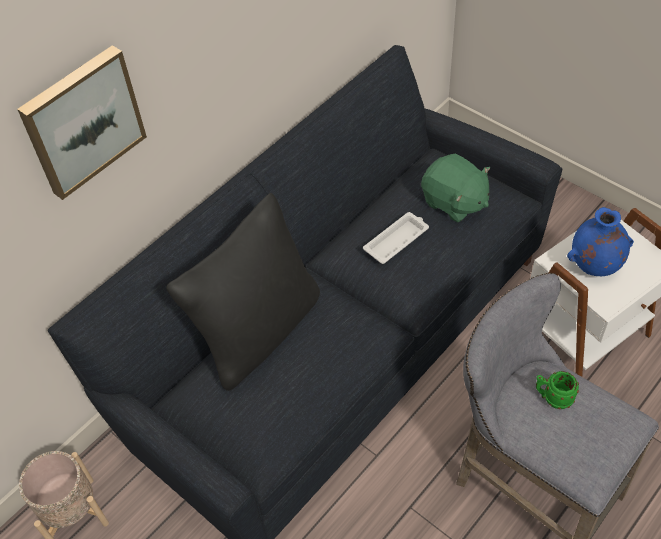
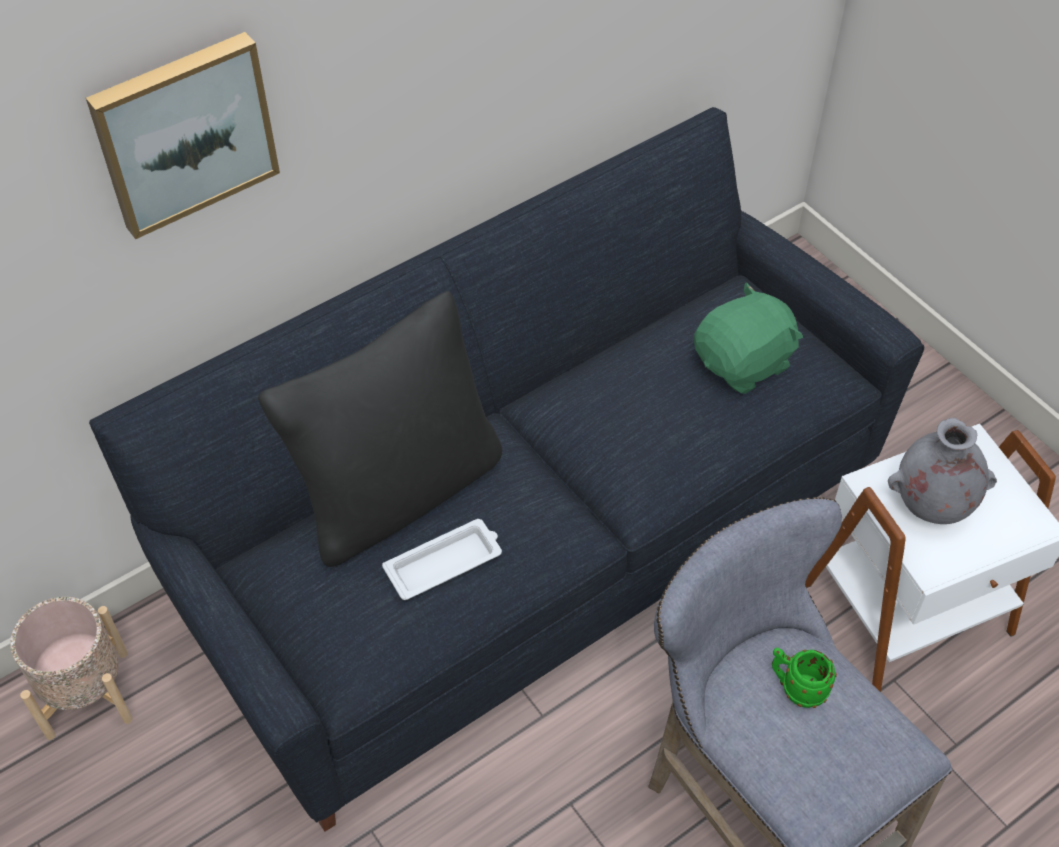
camera: 10 degrees right, 0 degrees up
(397, 240) = (640, 402): white tray -> white tray (445, 563)
(454, 202) = (744, 363): green plush toy -> green plush toy turned 90 degrees counterclockwise
(594, 267) = (930, 507): blue vase -> grey vase

